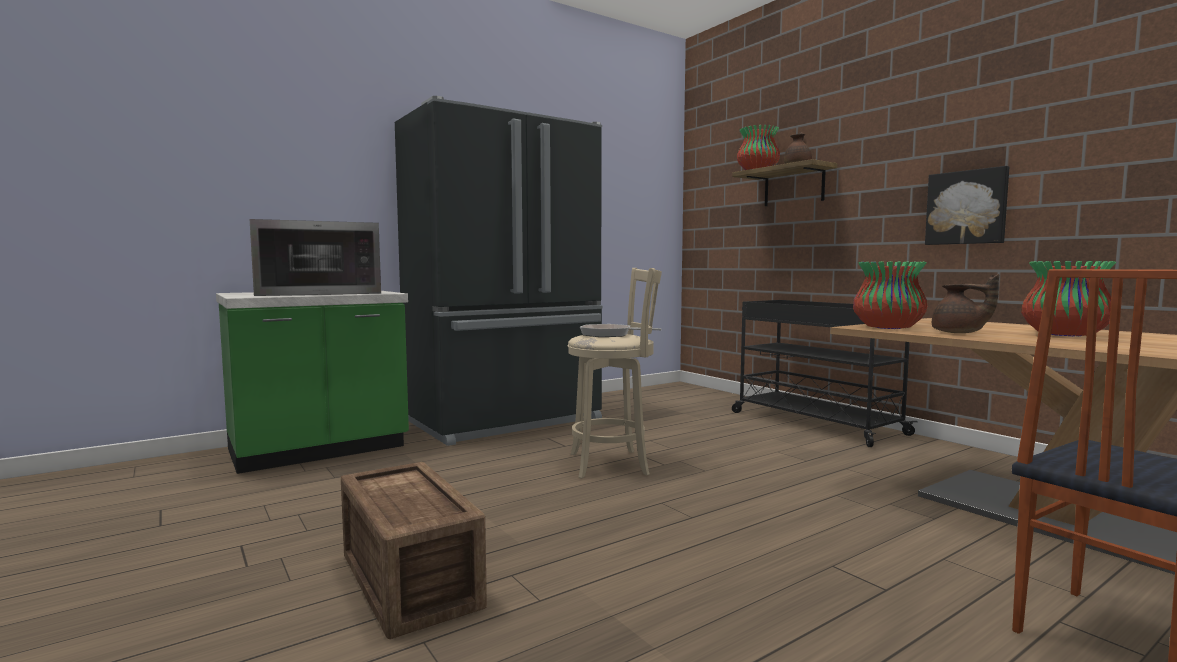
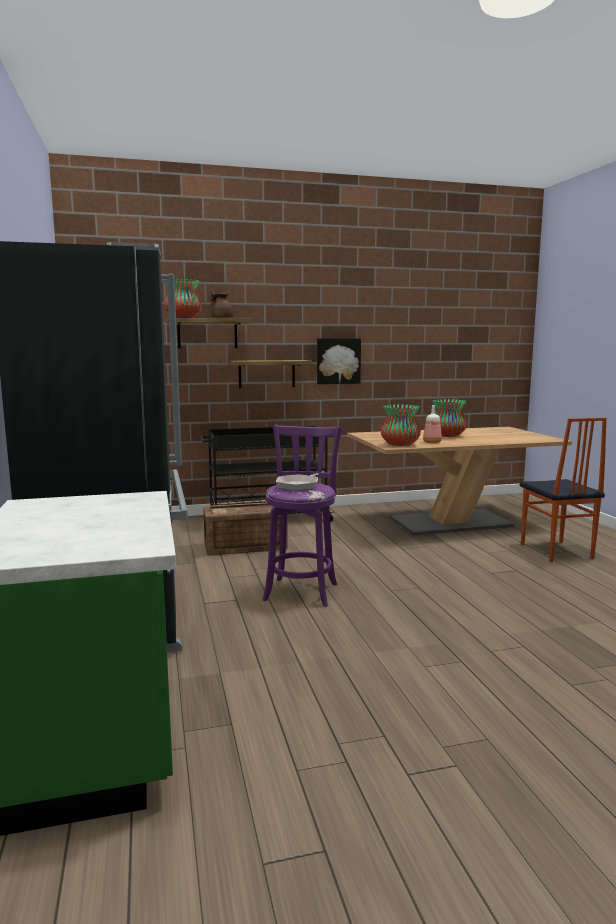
camera: 70 degrees left, 5 degrees up
(318, 293) = (108, 519): microwave -> none
(407, 582) = (496, 687): crate -> crate (246, 546)
(613, 463) = (302, 590): beige stool -> purple stool
(857, 232) = (266, 373): none -> shelf
(959, 333) = (432, 442): brown teapot -> bottle

